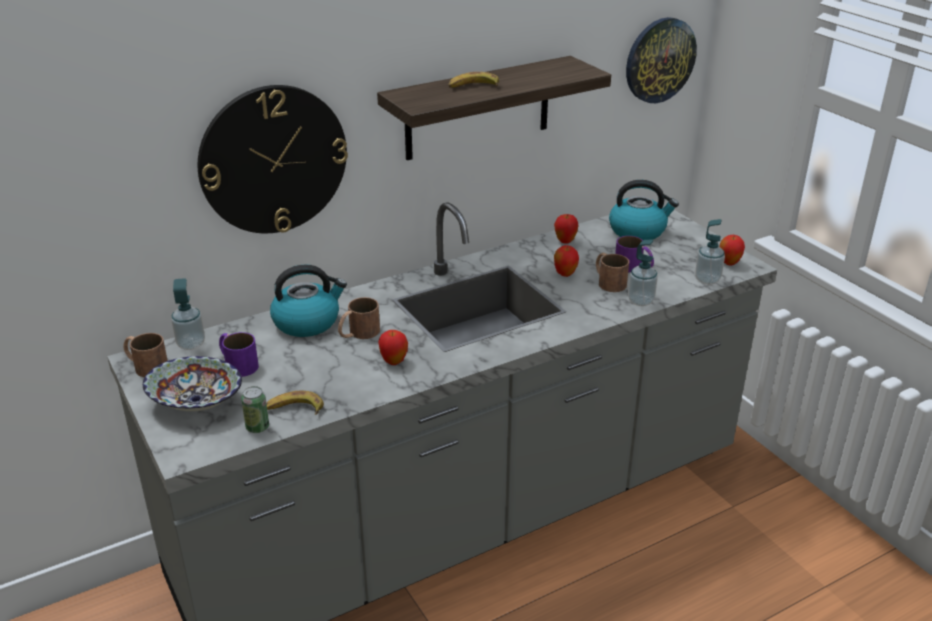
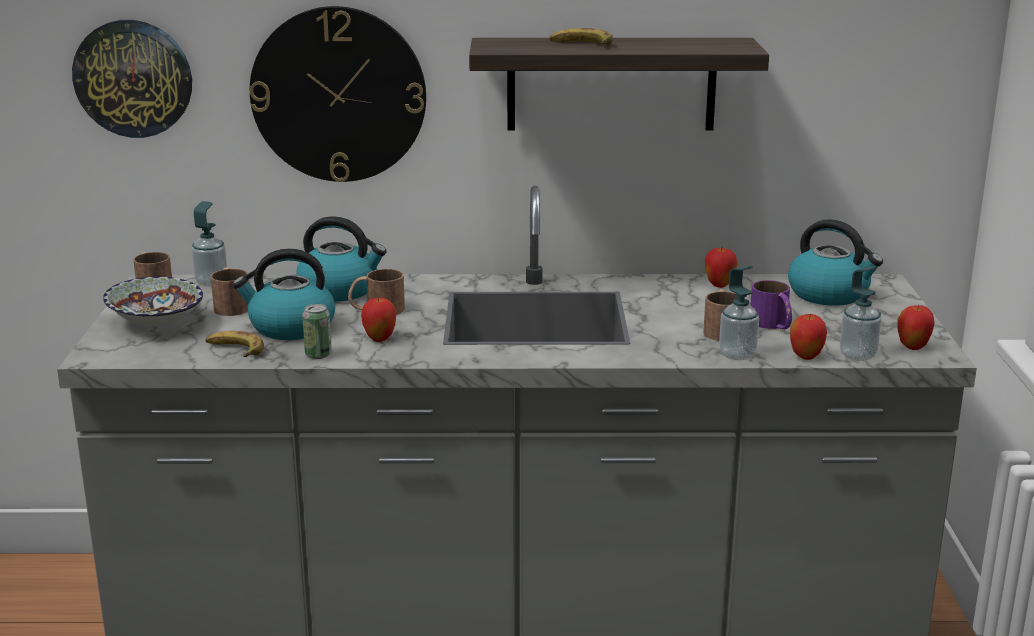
camera: 30 degrees right, 10 degrees down
(237, 364) = (231, 305): purple mug -> brown mug
(257, 427) = (183, 354): can -> can (318, 355)
(312, 372) = (290, 327): none -> kettle
(565, 274) = (676, 313): apple -> apple (806, 357)
(659, 60) = (904, 68): wall clock -> wall clock (133, 78)

